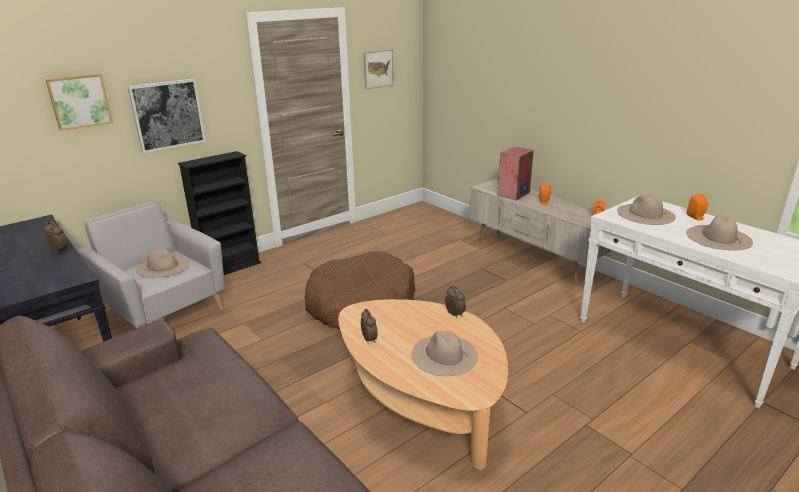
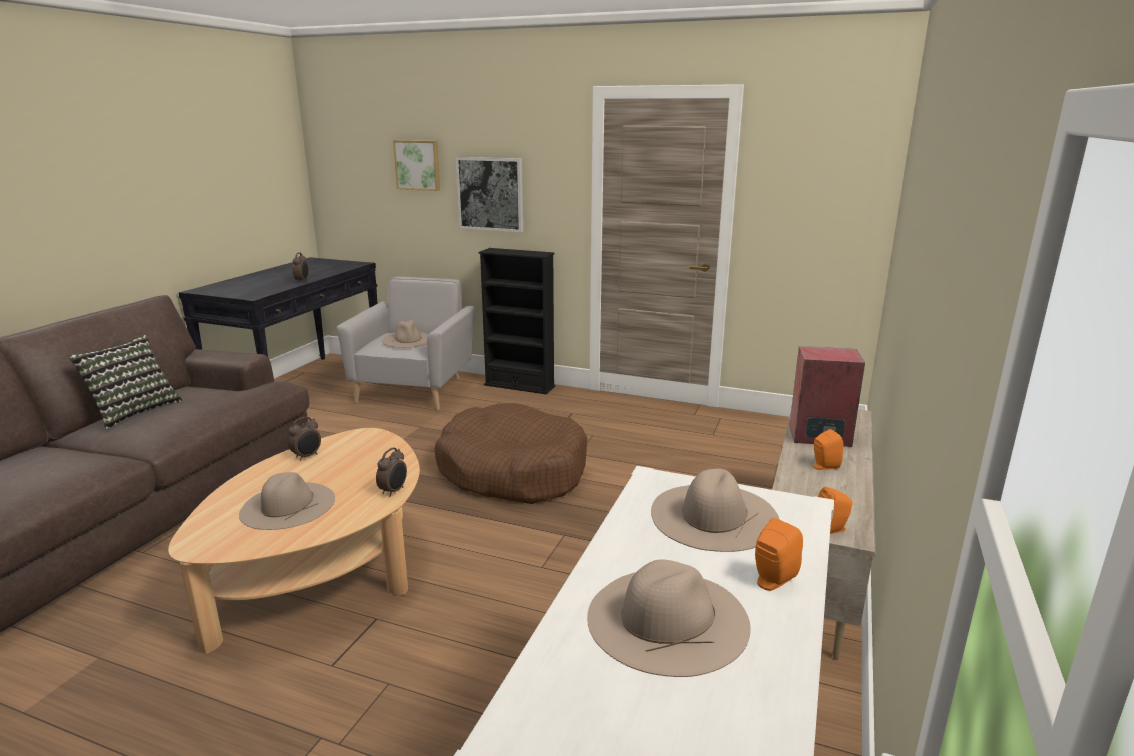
camera: 60 degrees right, 5 degrees down
(170, 421) = (134, 411): none -> pillow
(378, 69) = (795, 185): picture -> none

